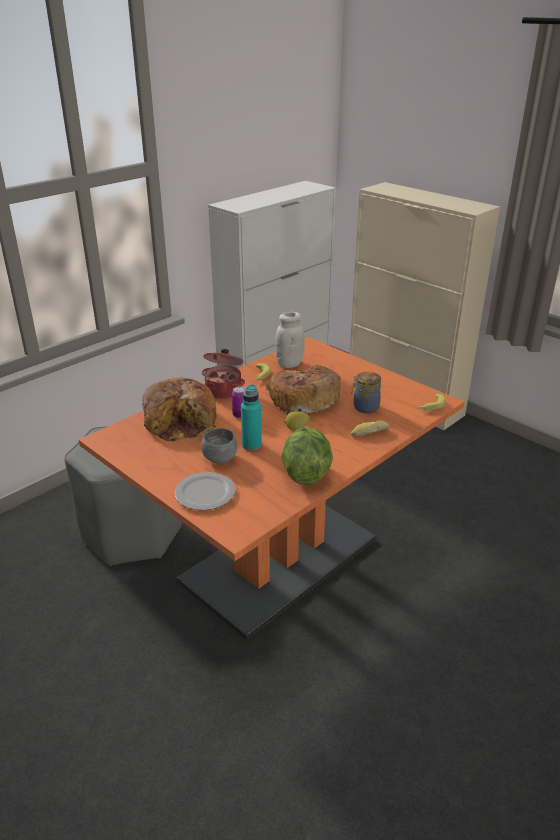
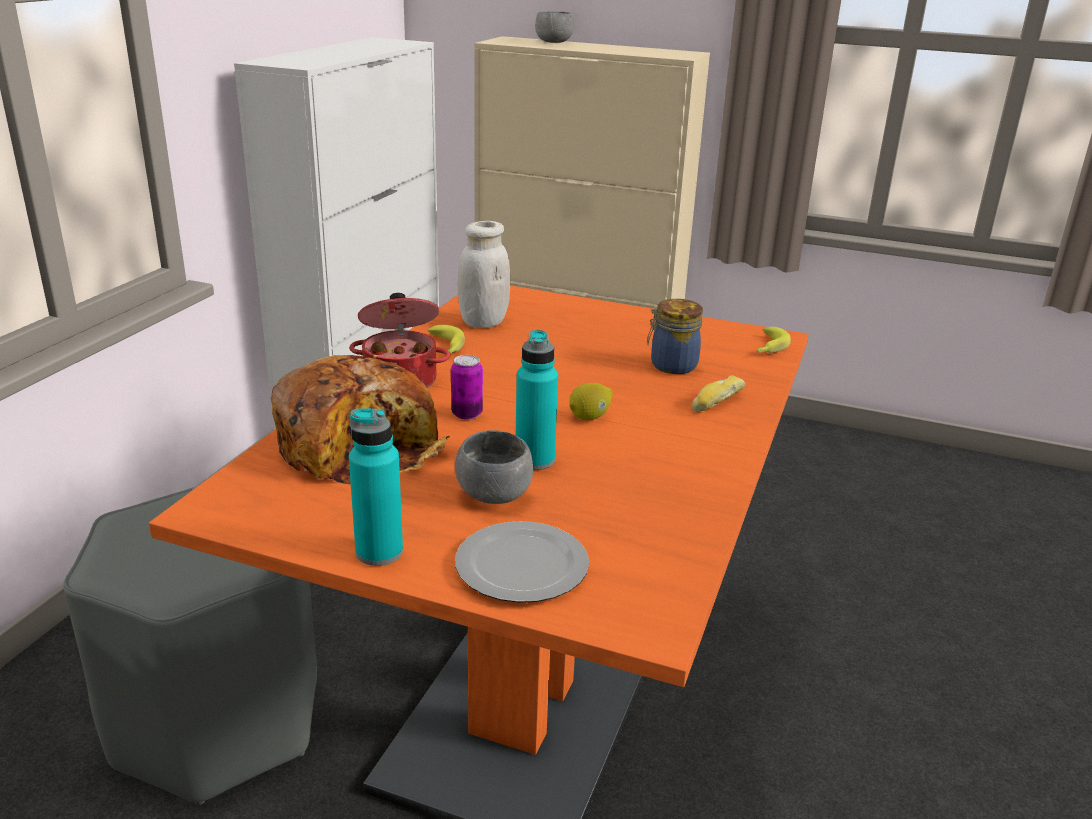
camera: 25 degrees left, 5 degrees down
(154, 473) = (379, 552): none -> turquoise bottle
(303, 399) = (557, 371): bread -> none
(305, 473) = (677, 487): lettuce -> none
(408, 191) = (554, 42): none -> grey bowl

